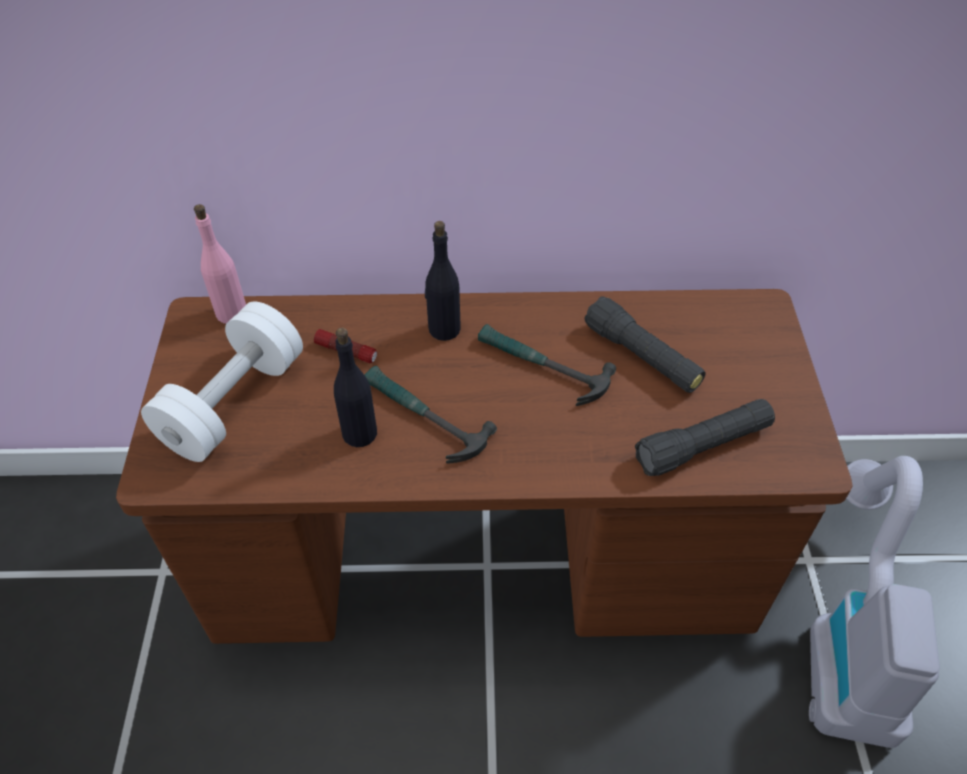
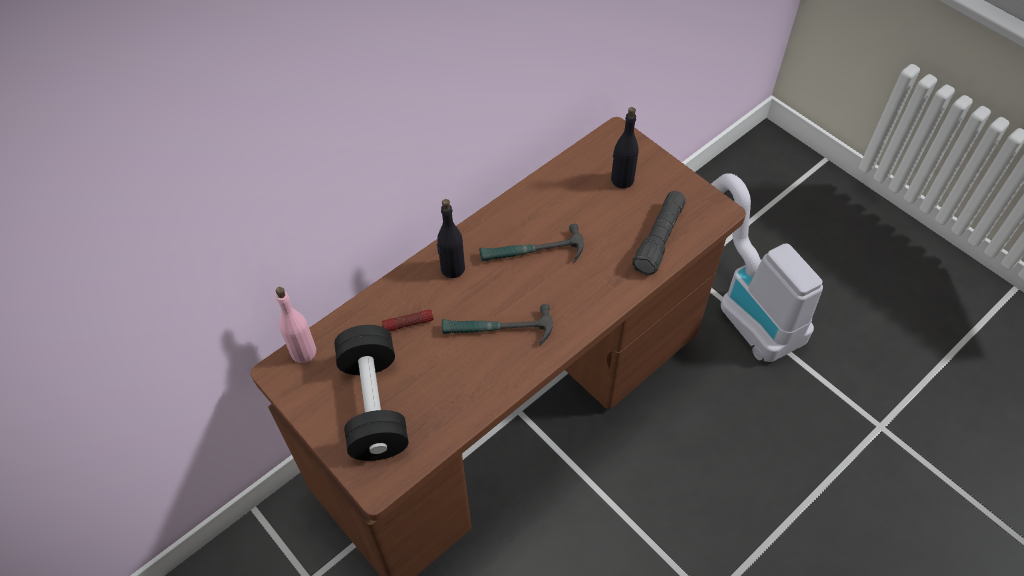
camera: 40 degrees left, 5 degrees up
(233, 403) = (374, 405): white dumbbell -> black dumbbell
(359, 433) = (471, 366): black bottle -> black bottle (622, 180)
(642, 357) = (580, 208): black flashlight -> none

